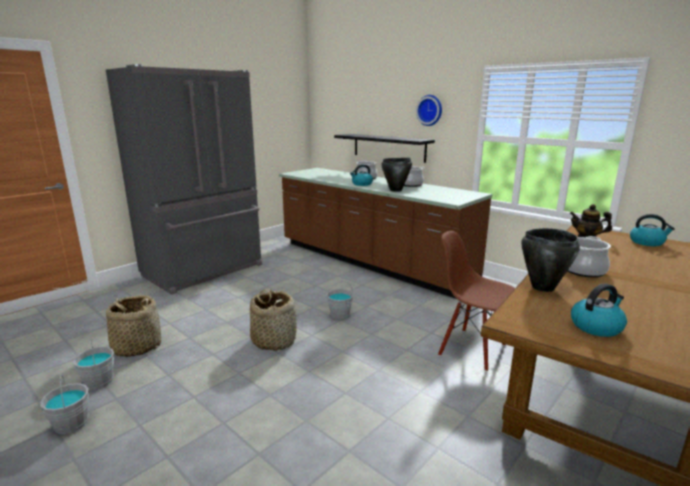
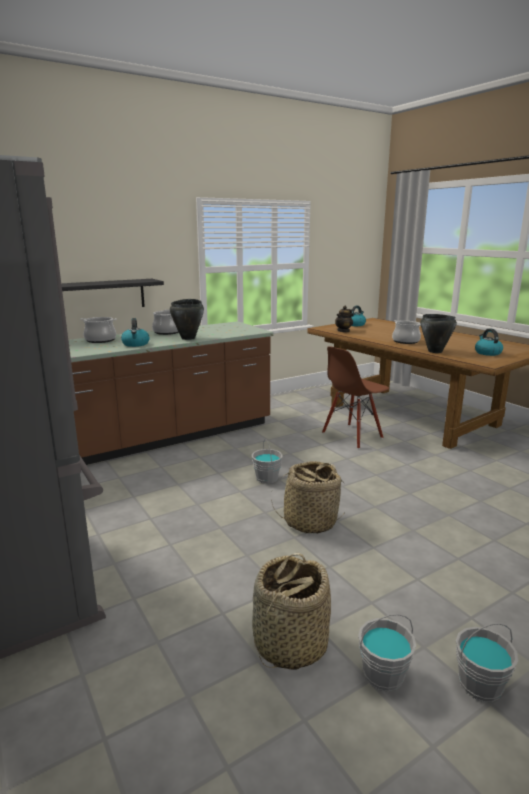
camera: 75 degrees left, 0 degrees up
(430, 110) = (141, 244): wall clock -> none

